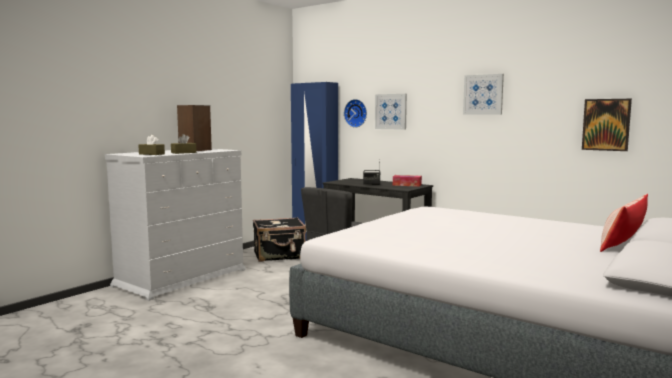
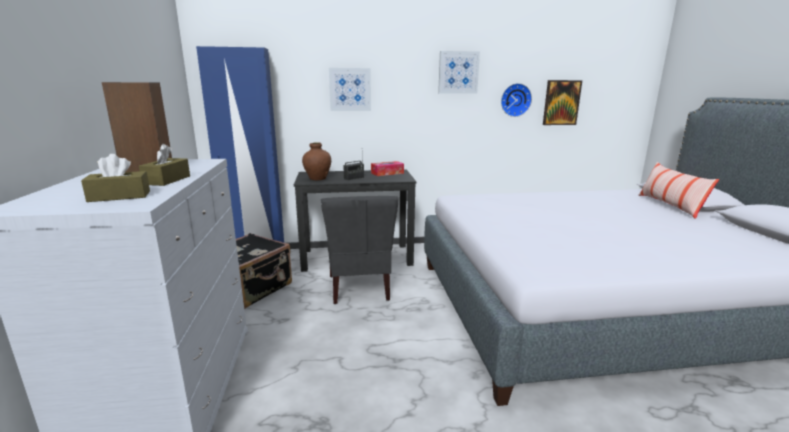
camera: 45 degrees left, 10 degrees up
(347, 182) = (317, 178): none -> brown vase
(356, 113) = (300, 91): wall clock -> wall clock (515, 100)

